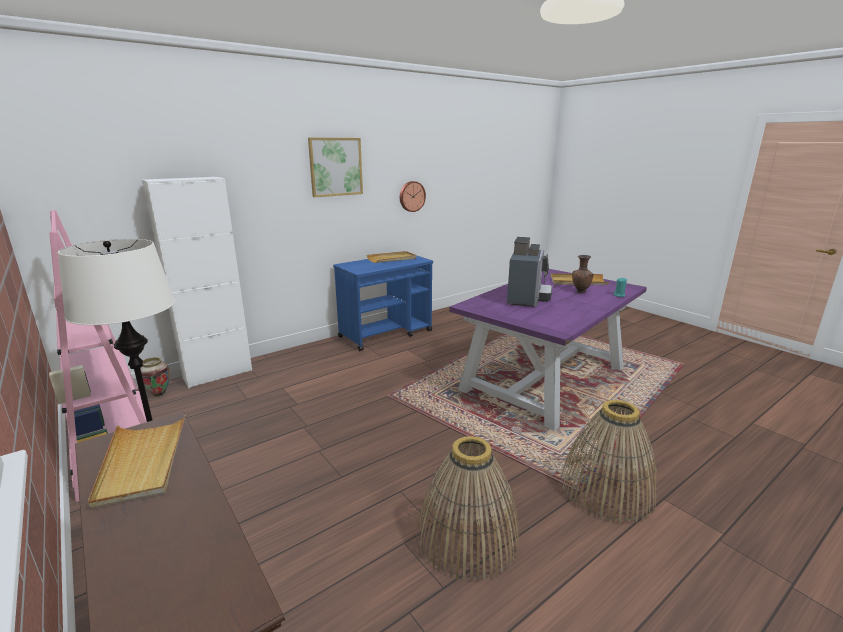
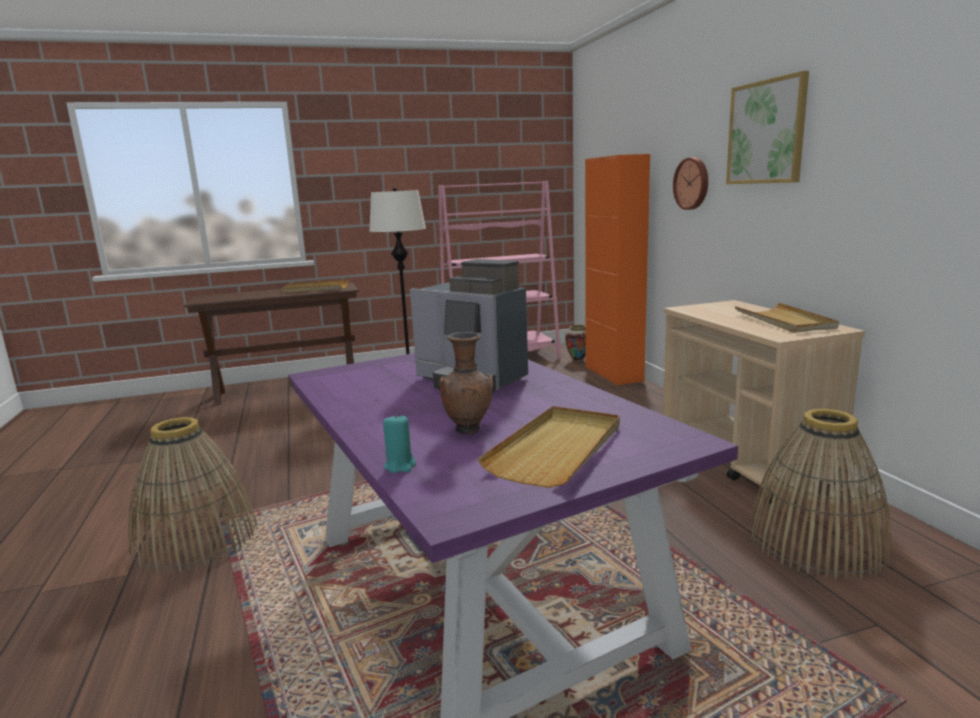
camera: 110 degrees right, 5 degrees down
(217, 374) = (613, 374): white cabinet -> orange cabinet
(386, 334) = (745, 459): blue cart -> beige cart
(411, 196) = (912, 196): wall clock -> wall clock (692, 183)
(467, 537) = (258, 455): basket -> basket (816, 541)

